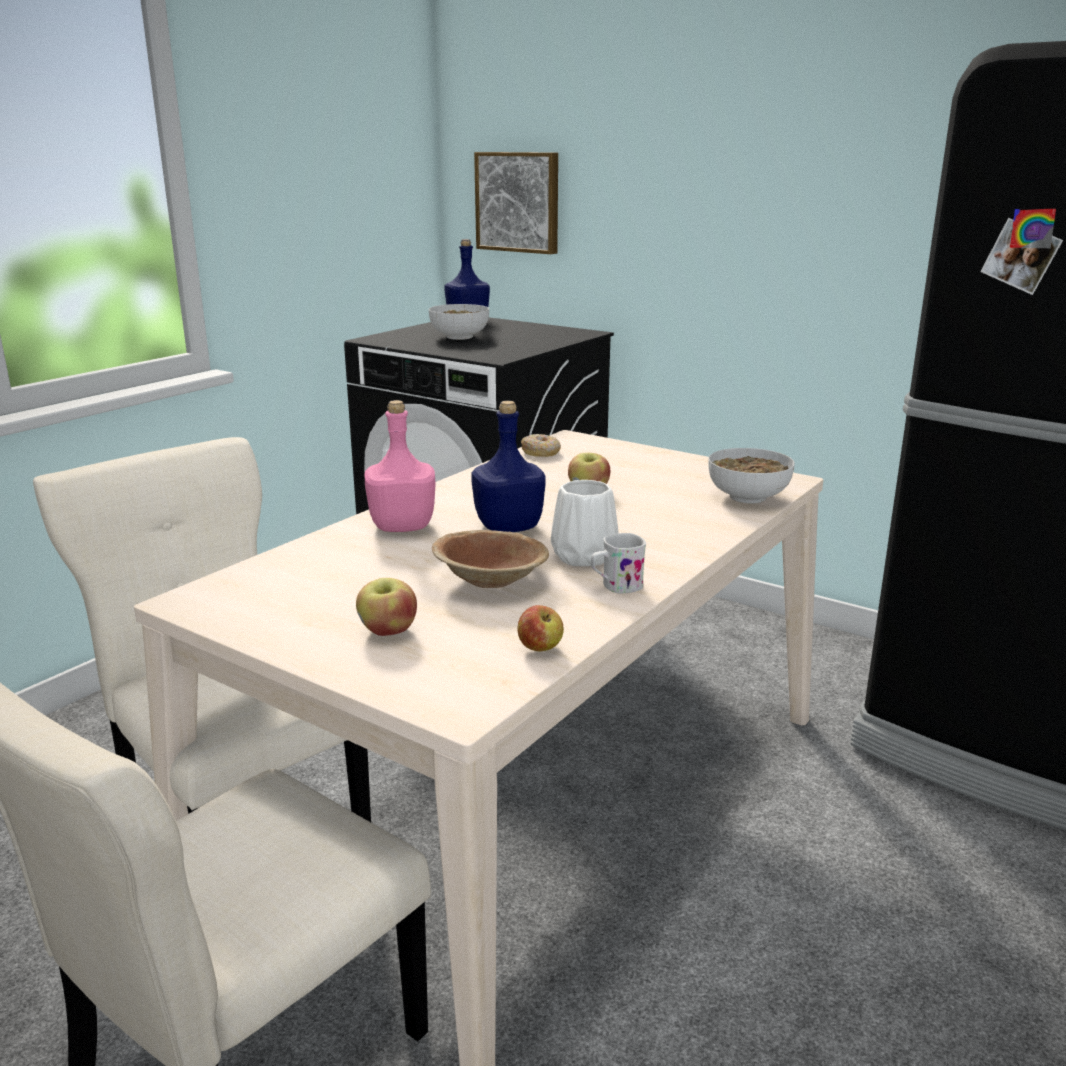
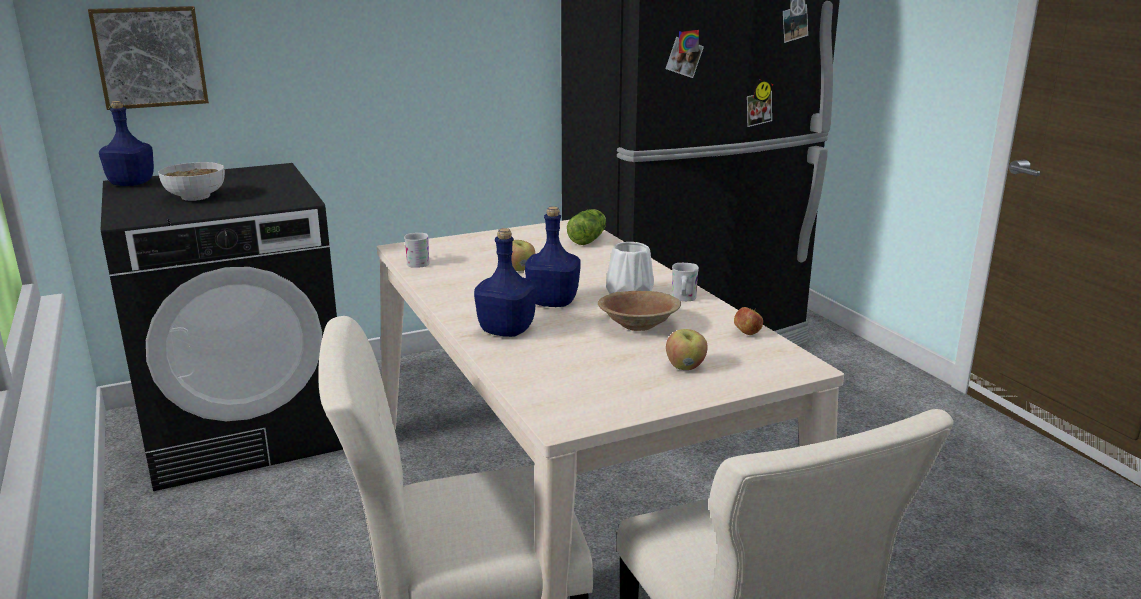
camera: 60 degrees left, 0 degrees up
(401, 526) = (506, 331): pink bottle -> blue bottle
(541, 452) = (418, 262): donut -> white mug
(747, 497) = (589, 239): bowl -> lettuce

